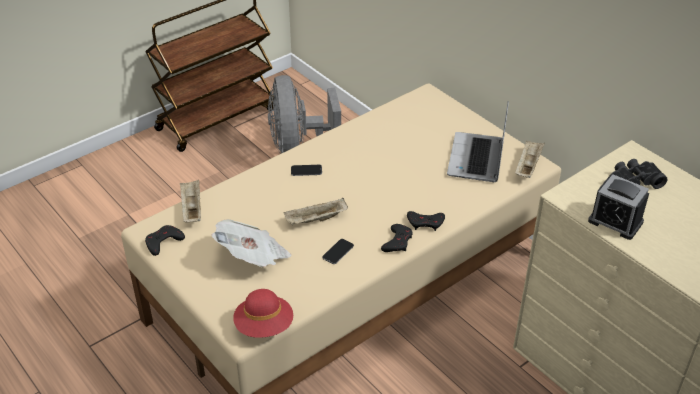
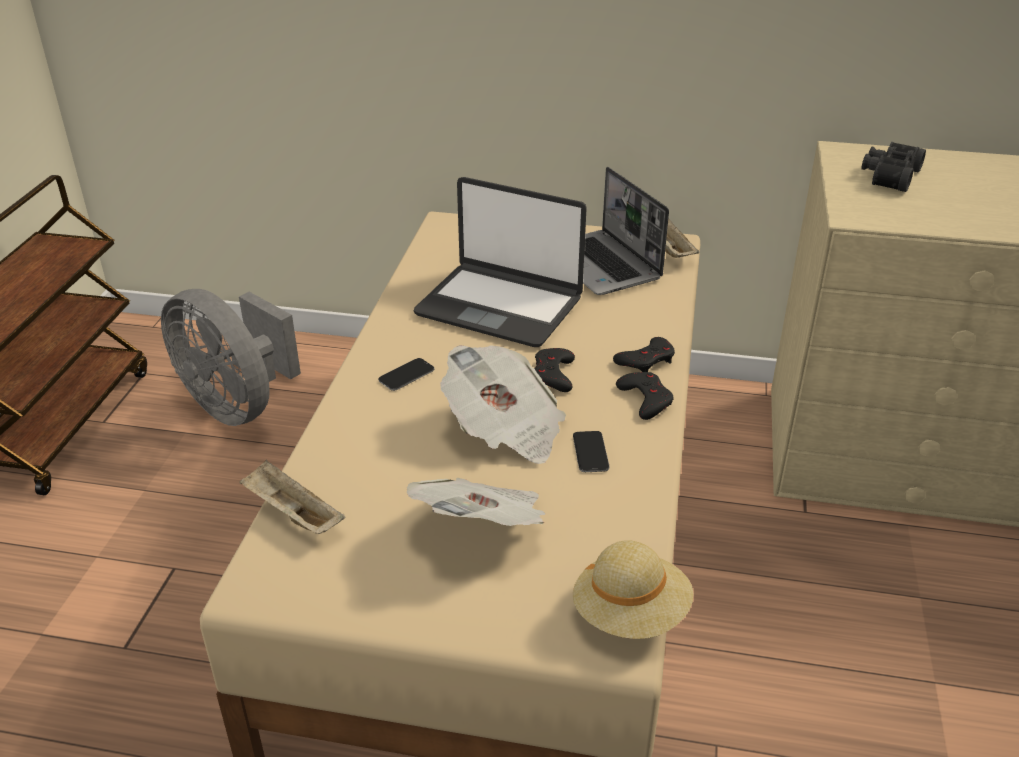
camera: 40 degrees left, 5 degrees down
(163, 242) = (306, 590): black game controller -> black game controller (553, 374)
(264, 326) = (631, 613): red hat -> beige hat
(316, 220) = (505, 429): beige tray -> newspaper
(393, 156) = (500, 306): none -> laptop
(615, 221) = (940, 218): alarm clock -> none

